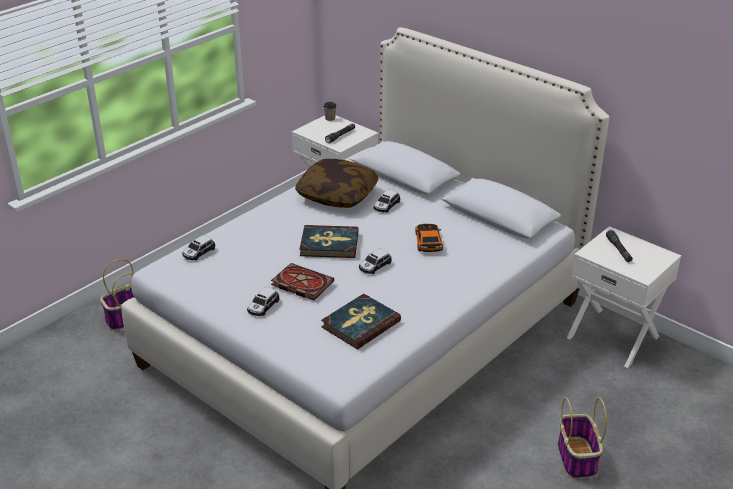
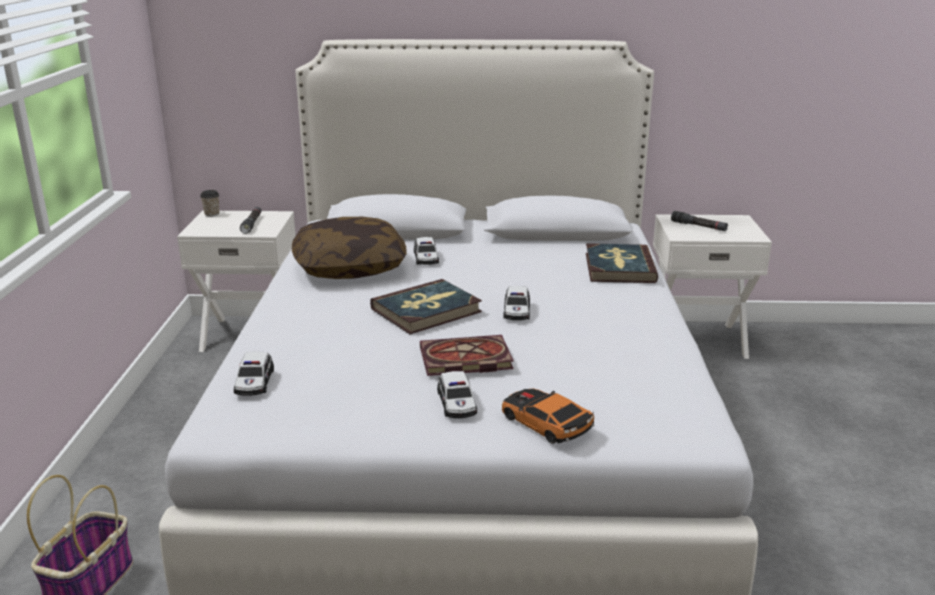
camera: 40 degrees left, 10 degrees down
(360, 324) = (609, 370): book -> book (619, 267)
(428, 242) = (530, 272): toy car -> toy car (544, 423)
(577, 458) = (844, 454): basket -> none

